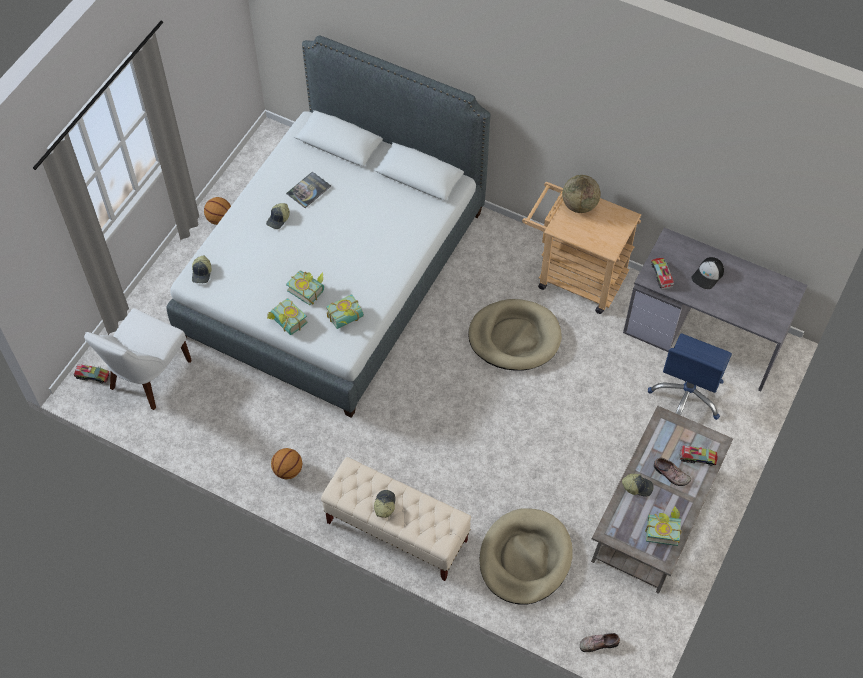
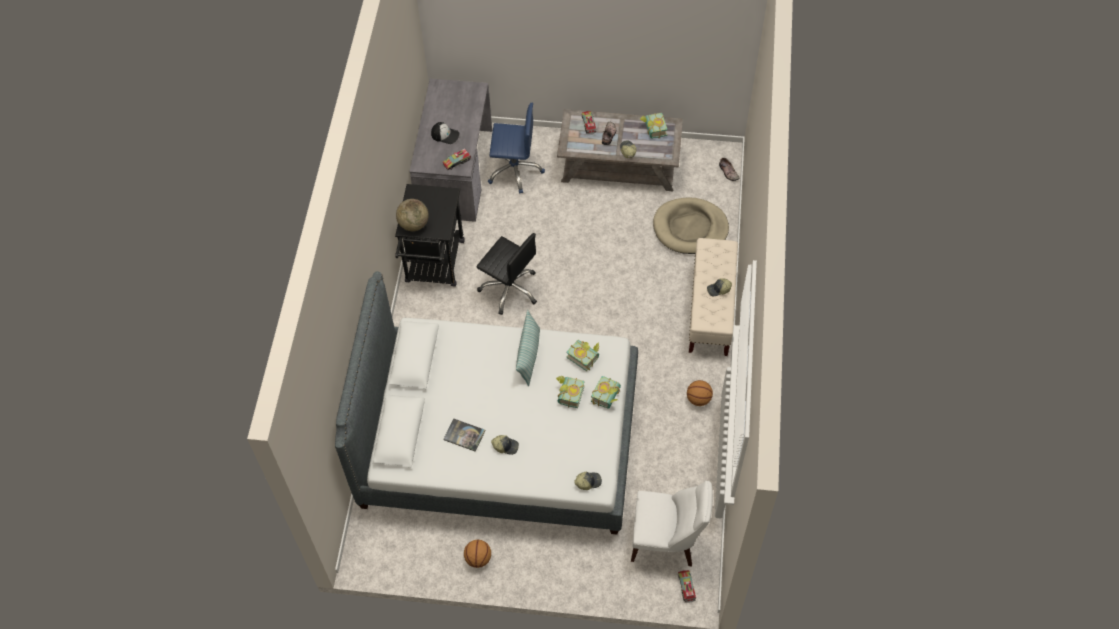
camera: 110 degrees left, 0 degrees up
(372, 270) = (528, 355): none -> pillow
(514, 337) = (509, 289): beige dog bed -> black office chair
(574, 276) = (434, 266): beige cart -> black cart

